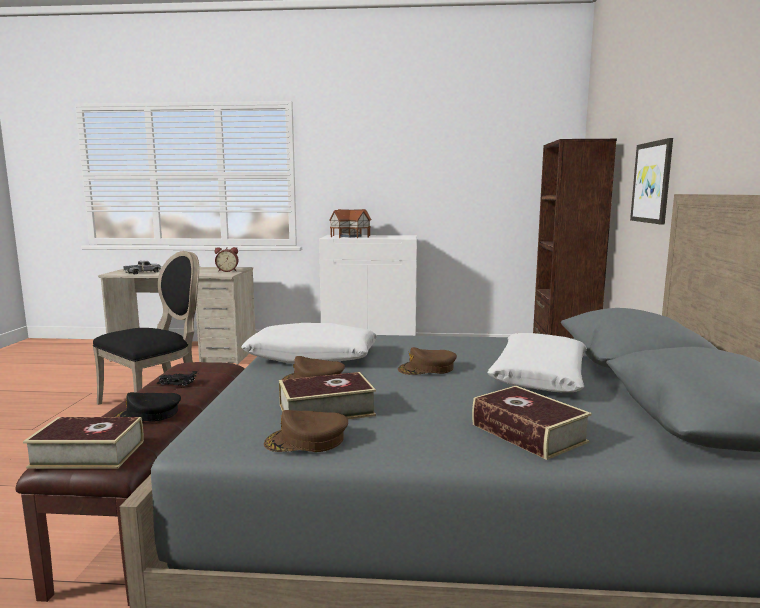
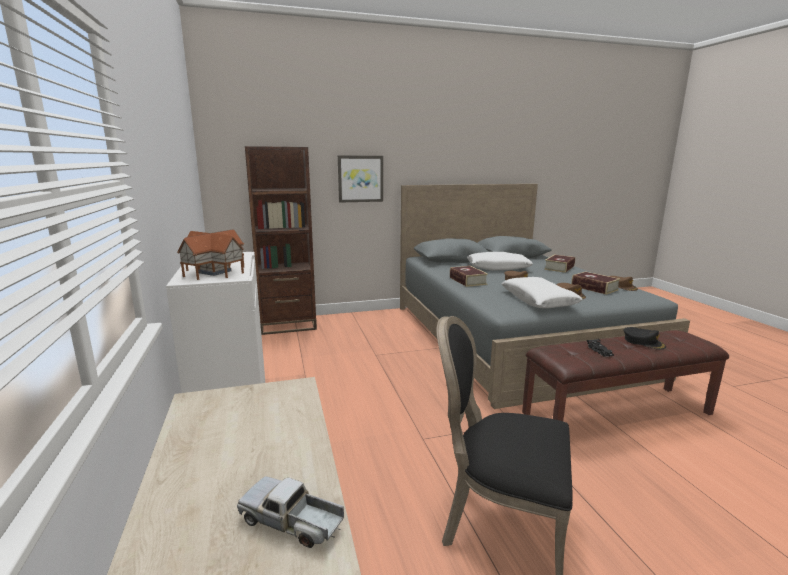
camera: 110 degrees left, 5 degrees up
(88, 454) = (691, 339): book -> book (467, 281)
(227, 271) = (242, 401): alarm clock -> none

